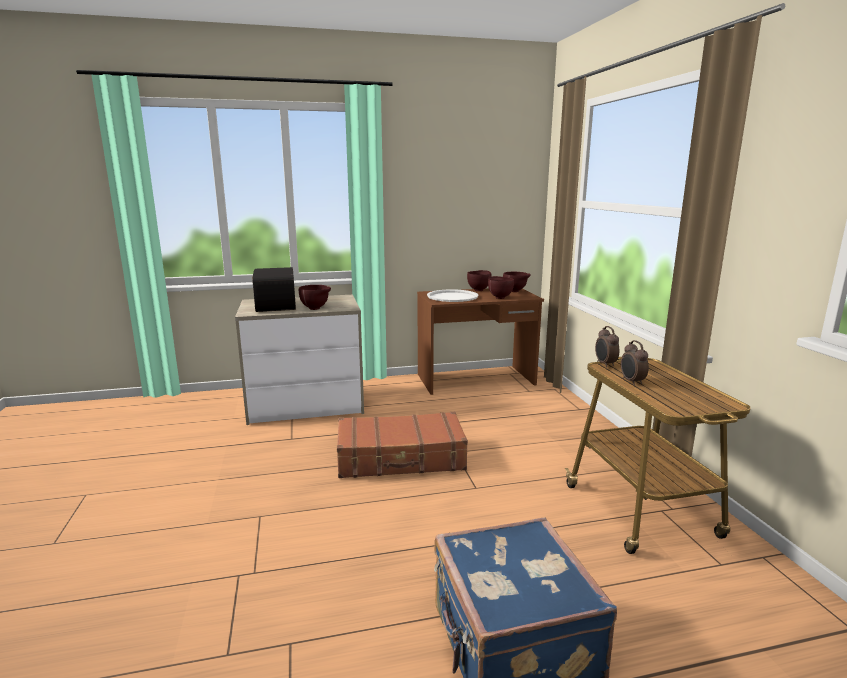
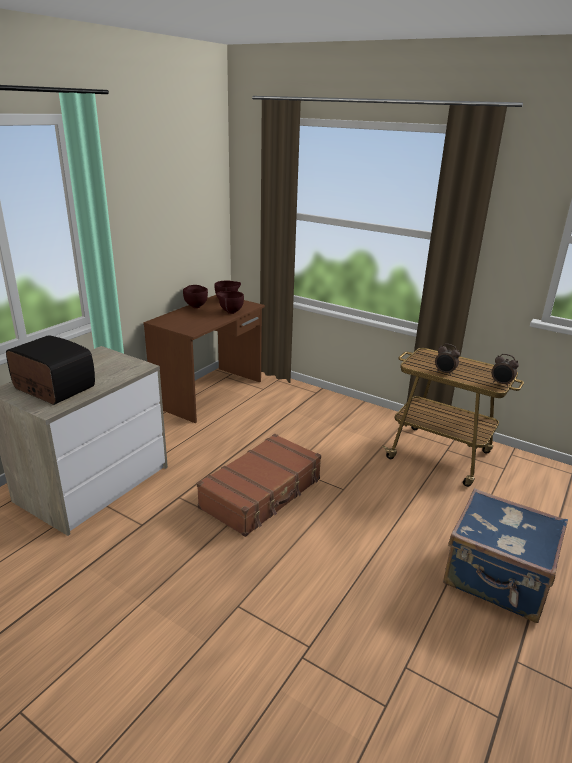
camera: 45 degrees left, 10 degrees up
(316, 309) = (111, 378): brown bowl -> none
(452, 297) = (190, 321): white tray -> none
(605, 364) = (410, 362): alarm clock -> alarm clock (501, 383)

